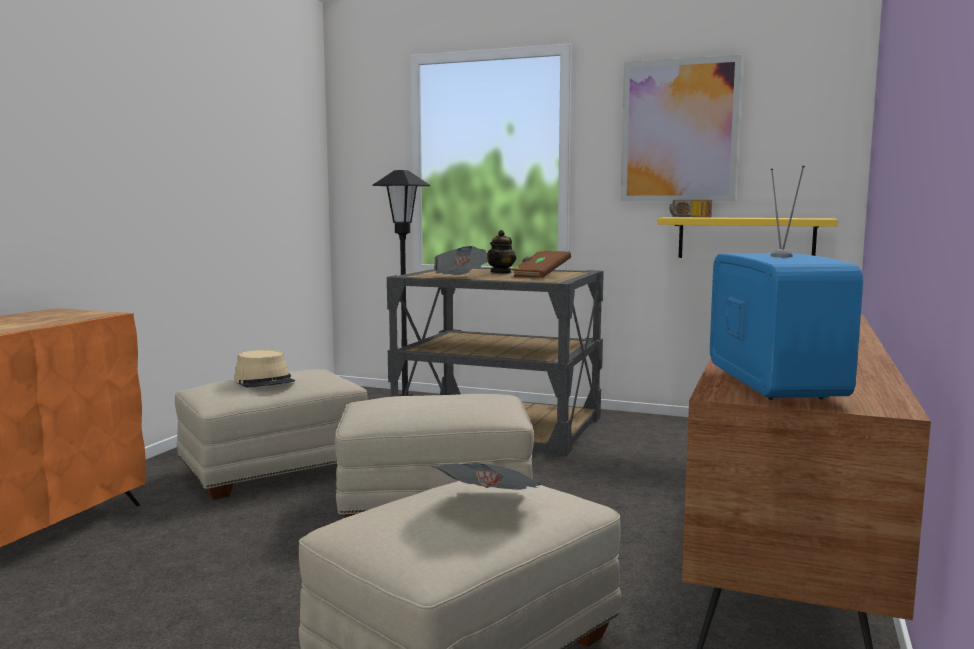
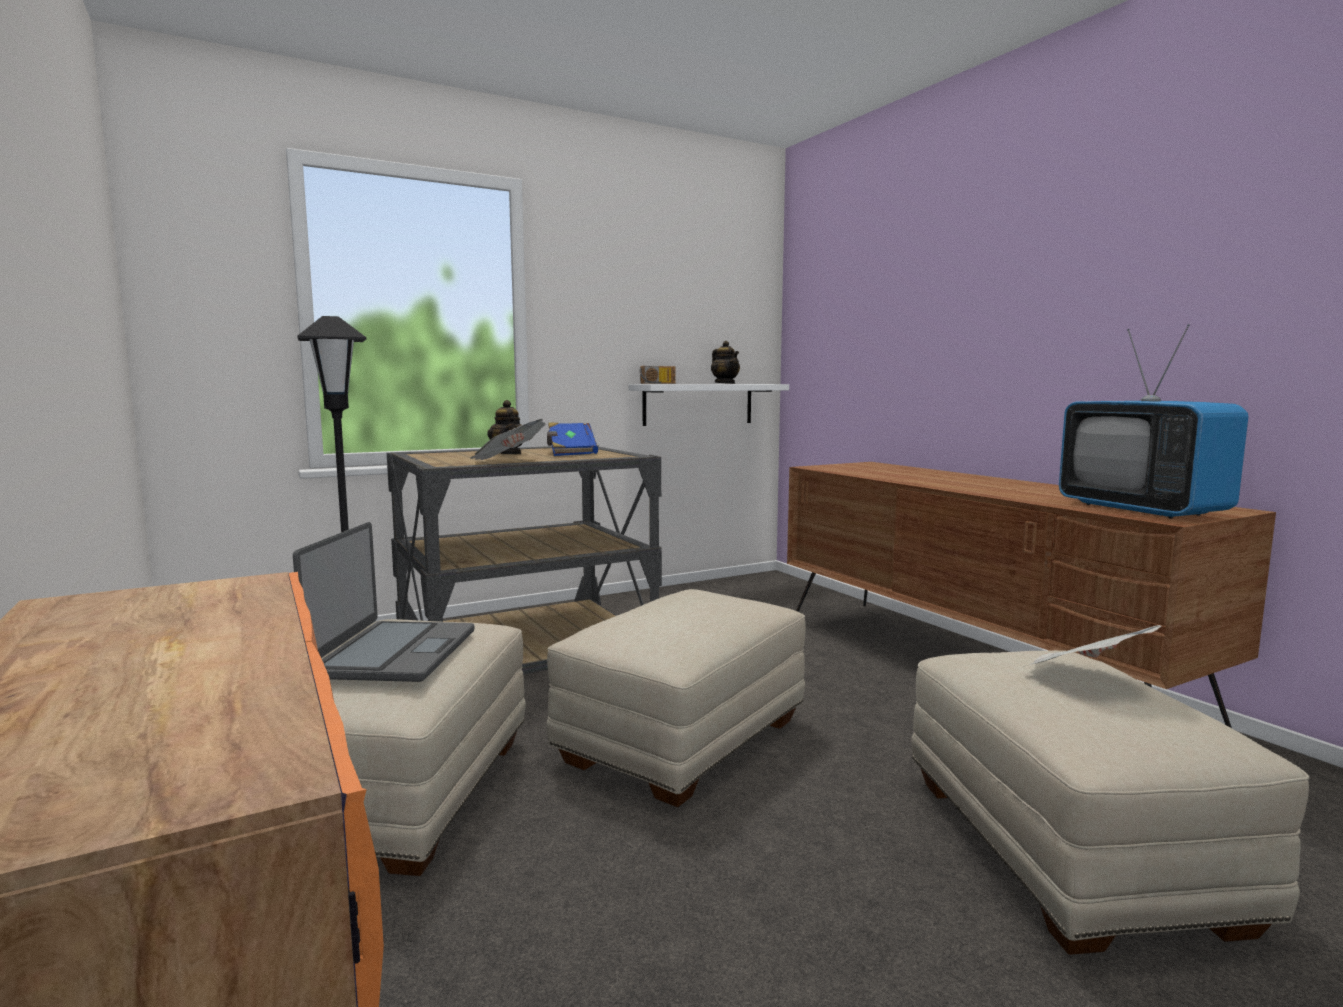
camera: 50 degrees left, 0 degrees up
(265, 381) = (393, 653): beige hat -> laptop
(540, 275) = (570, 453): brown book -> blue book
(679, 131) = (638, 294): picture -> none
(745, 238) = (698, 404): yellow shelf -> white shelf
(765, 217) = (725, 383): none -> teapot
(772, 386) = (1141, 509): television -> television turned 150 degrees counterclockwise

